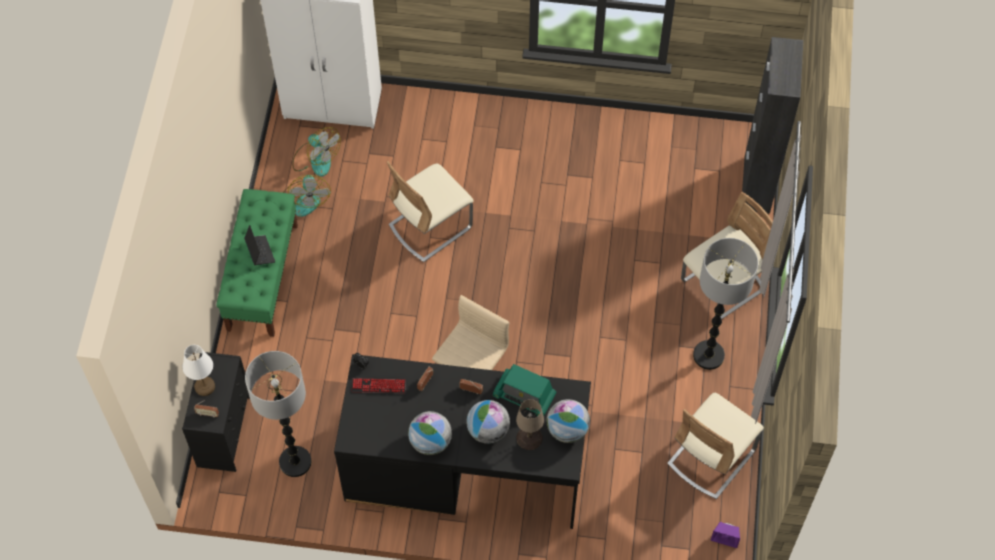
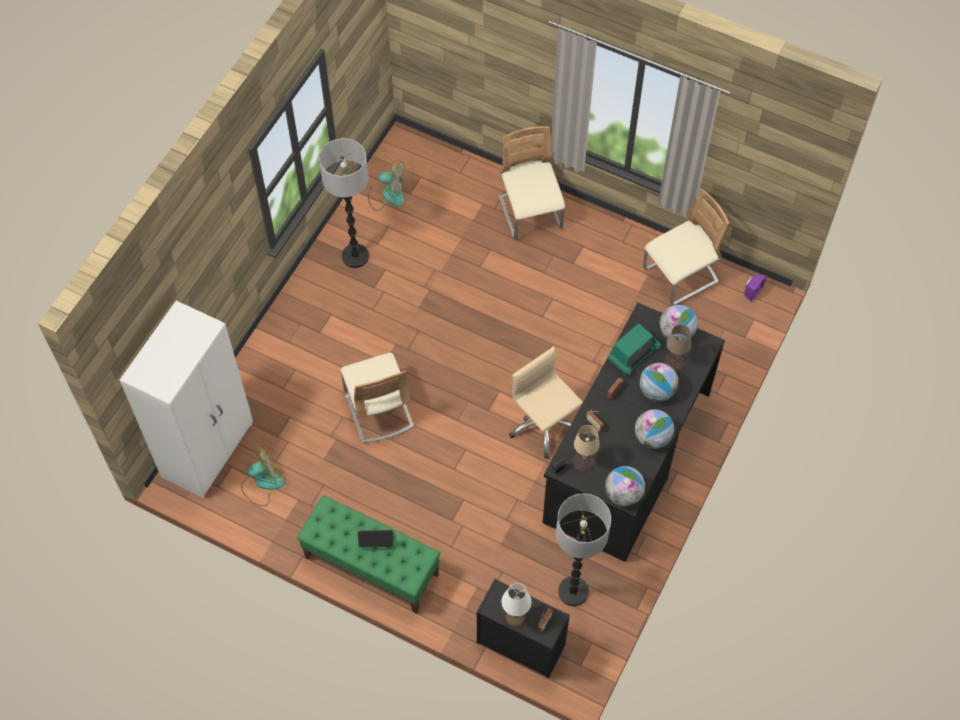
camera: 70 degrees left, 0 degrees up
(306, 198) = (302, 503): fan -> fan (387, 194)
(355, 433) = (623, 494): none -> globe
(378, 386) = (584, 462): keyboard -> beige table lamp
(709, 355) = (589, 246): floor lamp -> floor lamp (355, 256)
(711, 457) = (680, 276): beige chair -> beige chair turned 90 degrees counterclockwise
(757, 184) = (445, 156): black cabinet -> none

